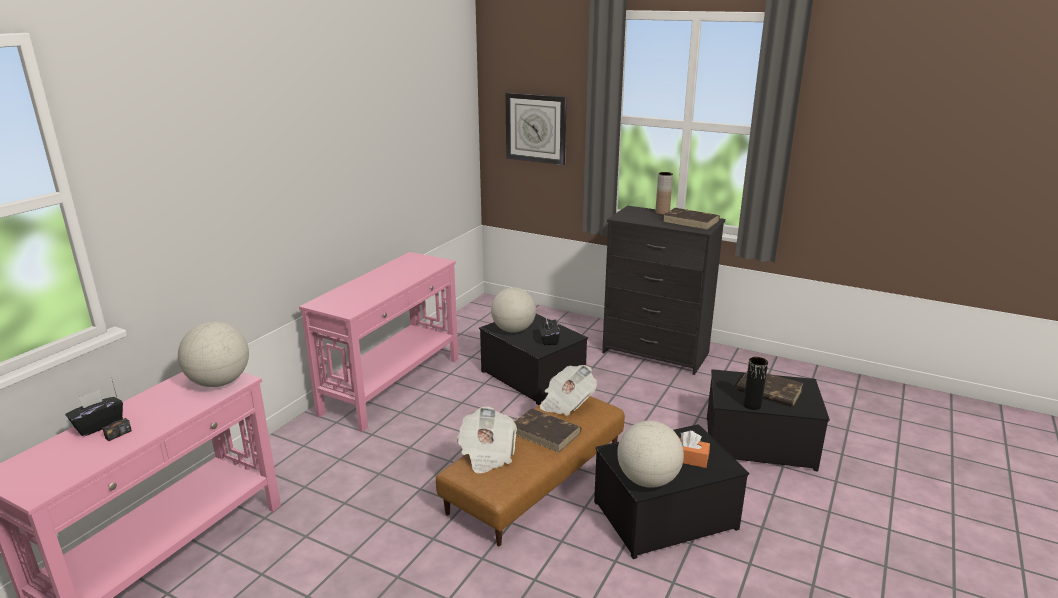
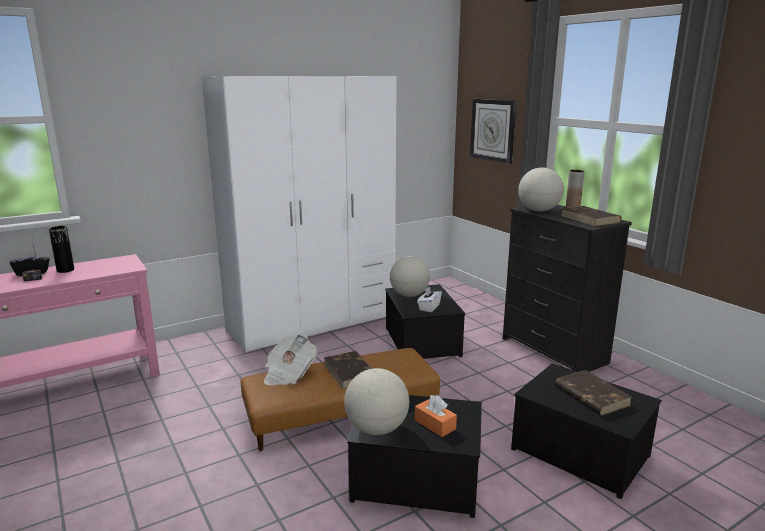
camera: 30 degrees right, 5 degrees down
(219, 382) = (122, 266): globe -> globe (539, 211)
(393, 385) = (313, 321): pink console table -> white wardrobe
(548, 340) = (429, 307): black tissue box -> white tissue box
(566, 403) = (394, 357): newspaper -> none
(752, 405) = (556, 402): black vase -> black vase (65, 270)

